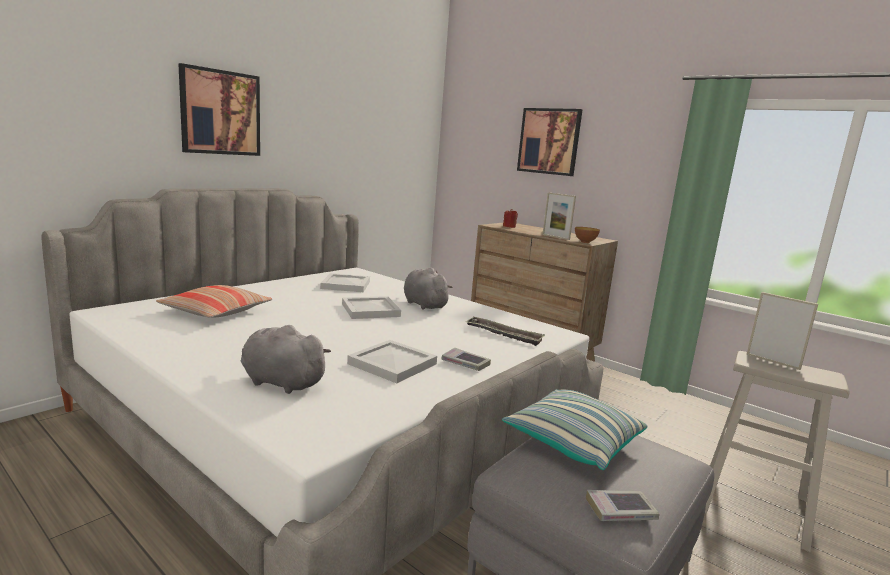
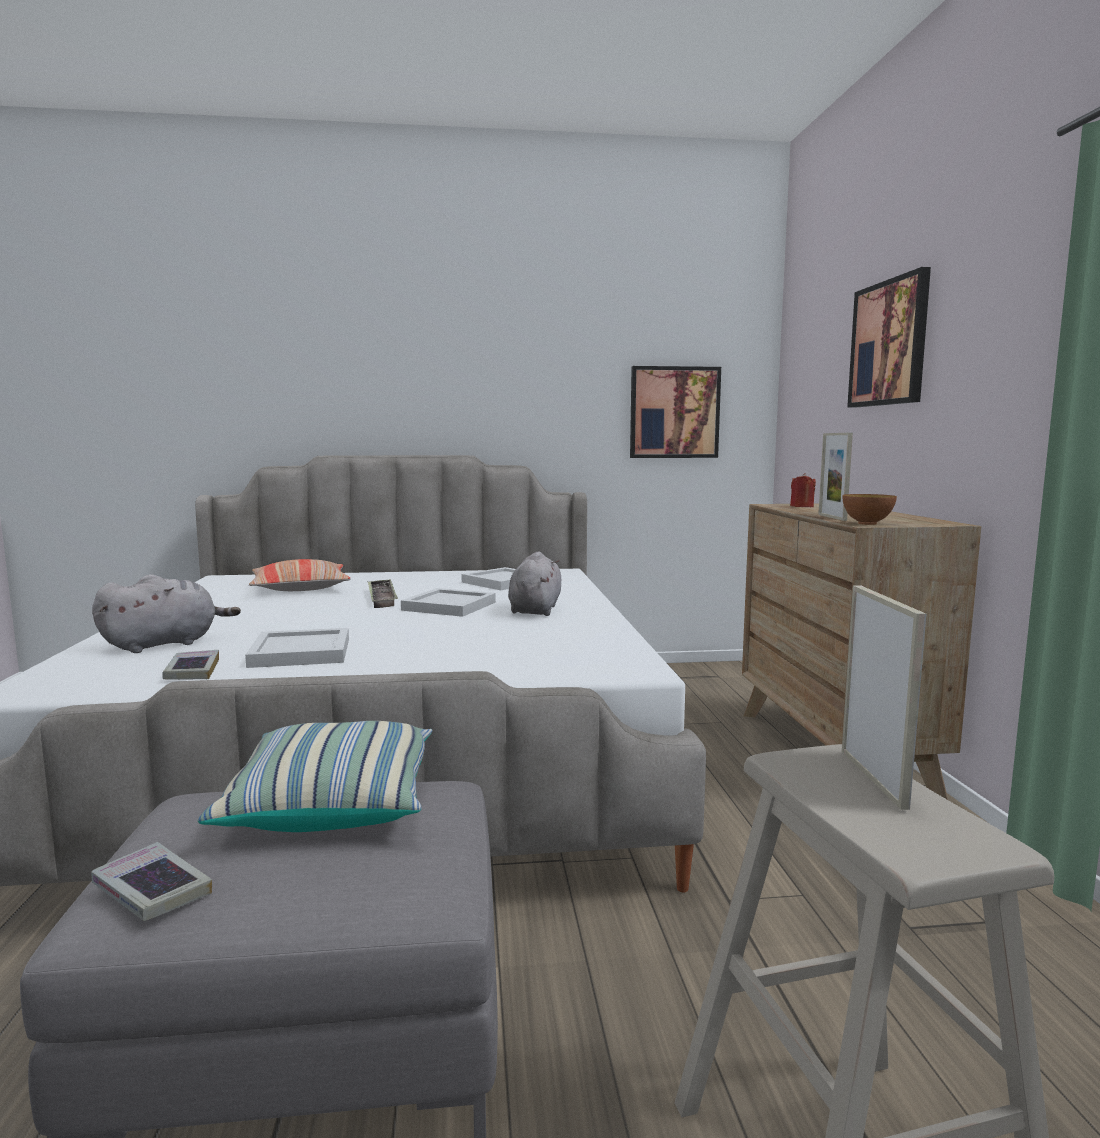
camera: 45 degrees right, 5 degrees down
(220, 112) = (392, 367): picture -> picture (674, 412)
(280, 382) = (165, 644): grey plush toy -> grey plush toy turned 75 degrees clockwise
(465, 363) = (377, 669): book -> book (192, 671)
(503, 334) = (535, 654): tray -> tray (382, 598)

